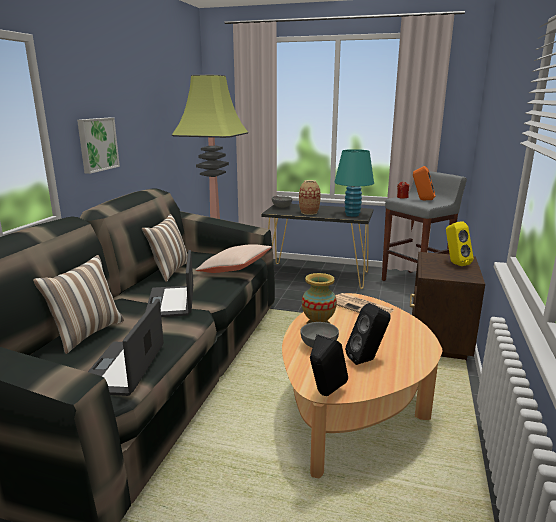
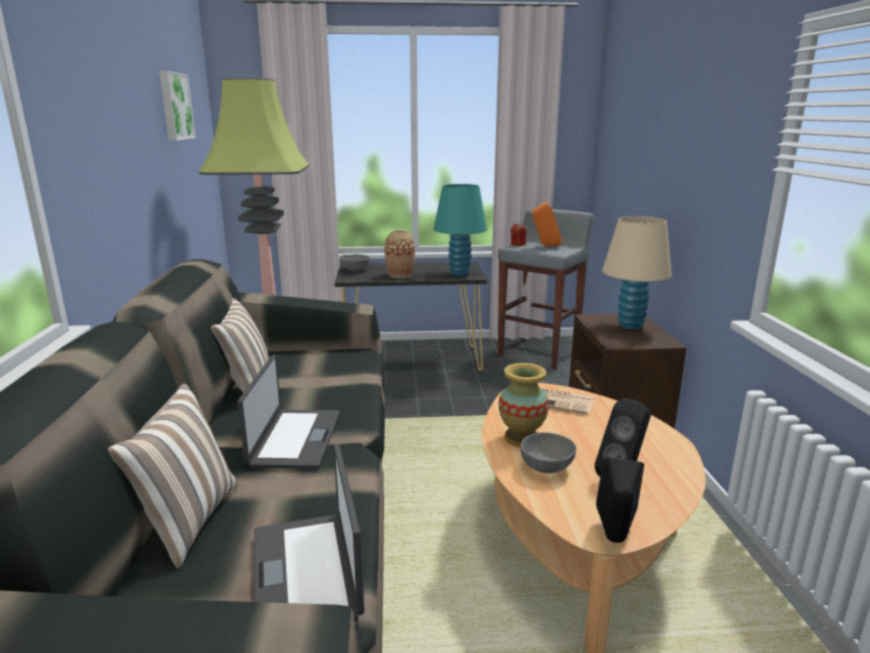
camera: 20 degrees left, 0 degrees up
(97, 144) = (101, 193): picture -> picture (174, 106)
(172, 302) = (294, 439): laptop -> laptop turned 150 degrees counterclockwise
(235, 269) = (347, 371): beige pillow -> none
(455, 263) = (630, 325): yellow speaker -> beige table lamp

